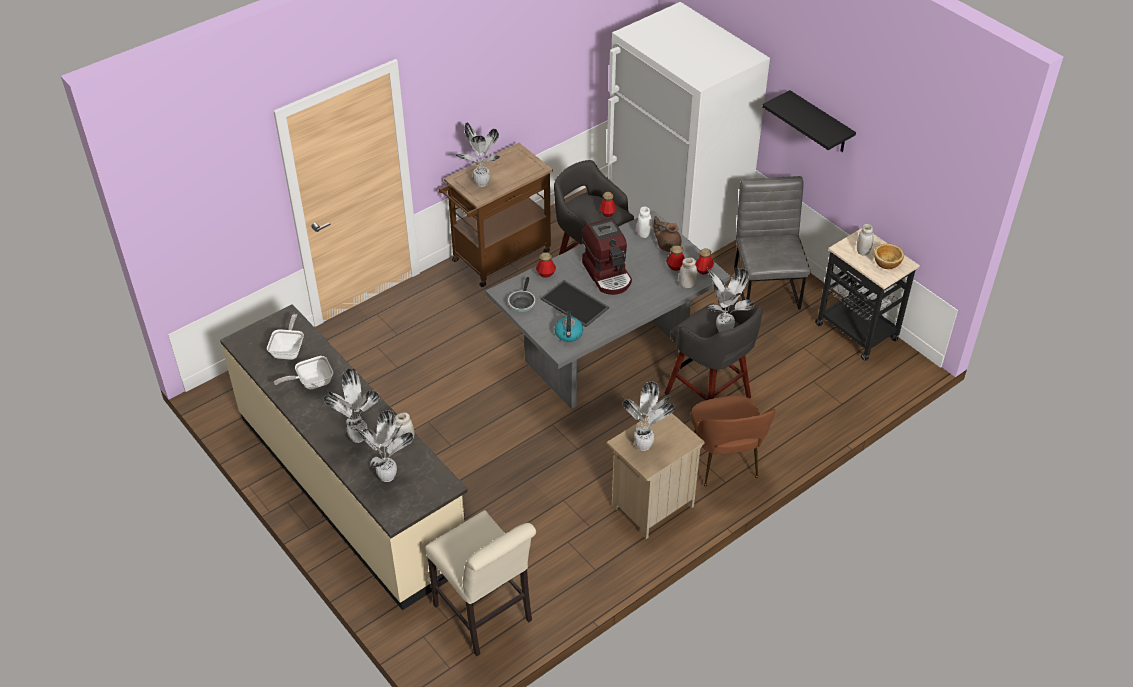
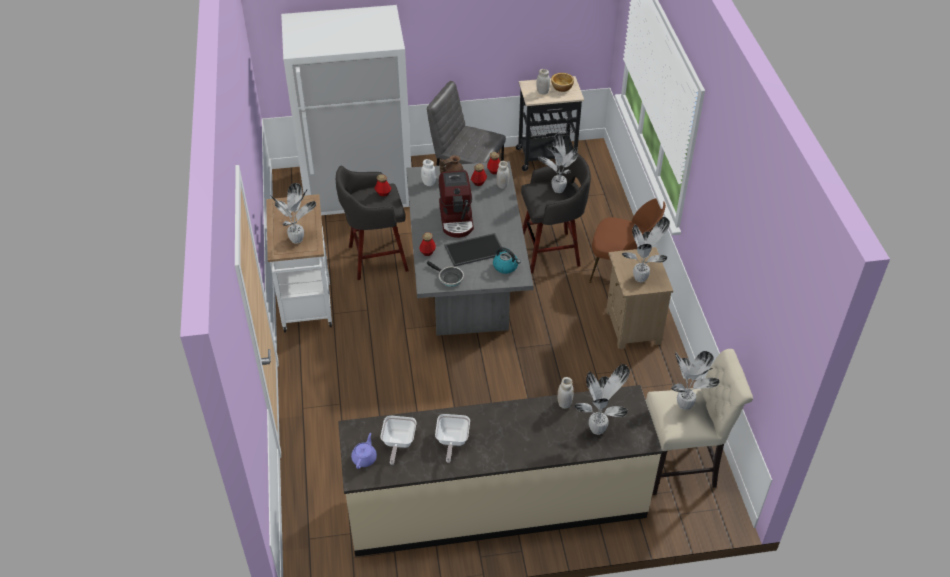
camera: 60 degrees left, 0 degrees up
(261, 337) = (364, 458): none -> purple teapot
(289, 350) = (398, 443): frying pan -> frying pan turned 120 degrees counterclockwise
(357, 438) = (541, 434): potted plant -> potted plant (685, 406)
(499, 258) = (306, 302): brown cart -> white cart
(608, 274) = (457, 219): coffee machine -> coffee machine turned 75 degrees clockwise
(820, 123) = (456, 28): black shelf -> none

